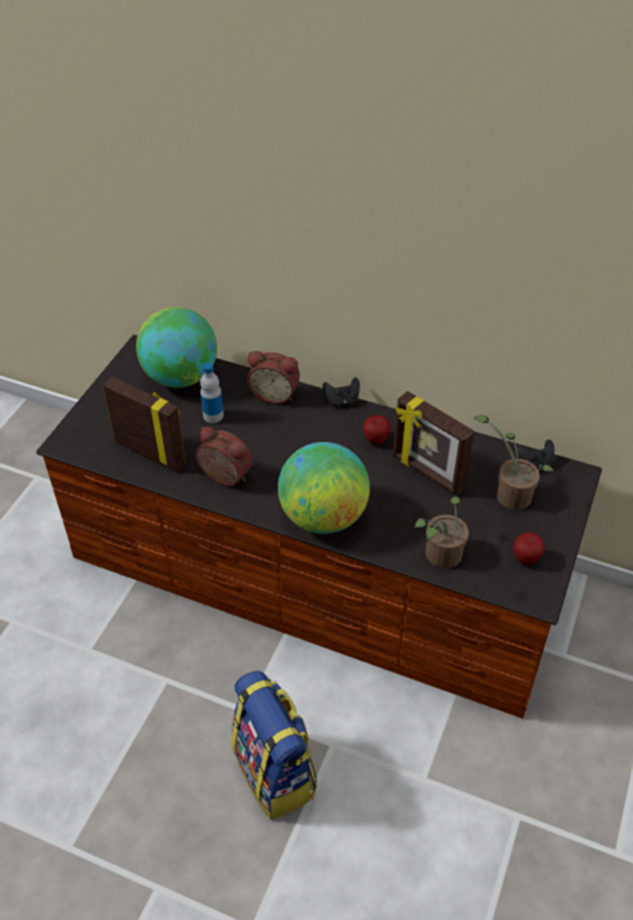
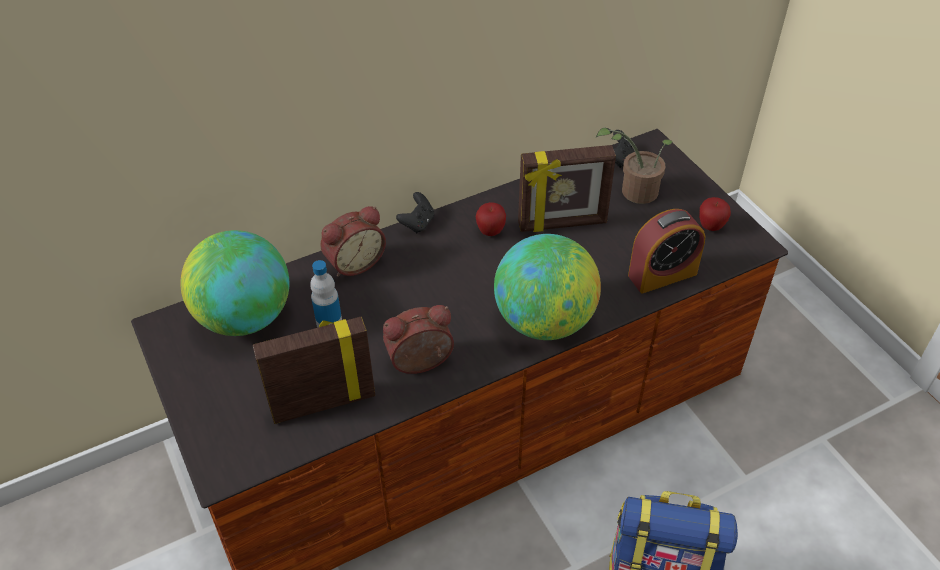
camera: 50 degrees left, 0 degrees up
(440, 557) = (662, 274): potted plant -> alarm clock

